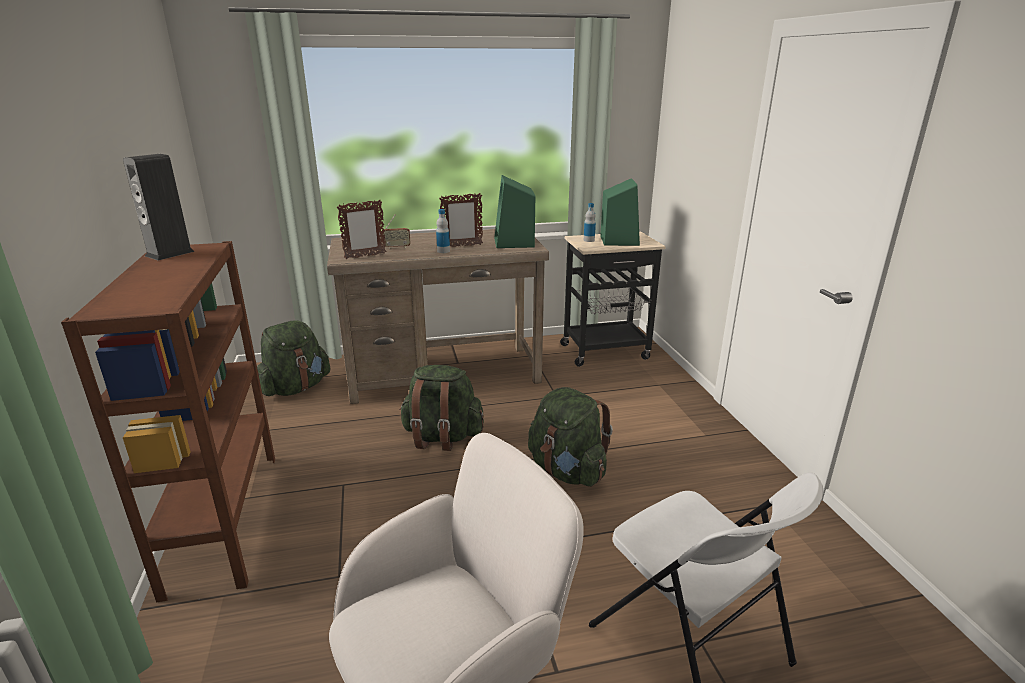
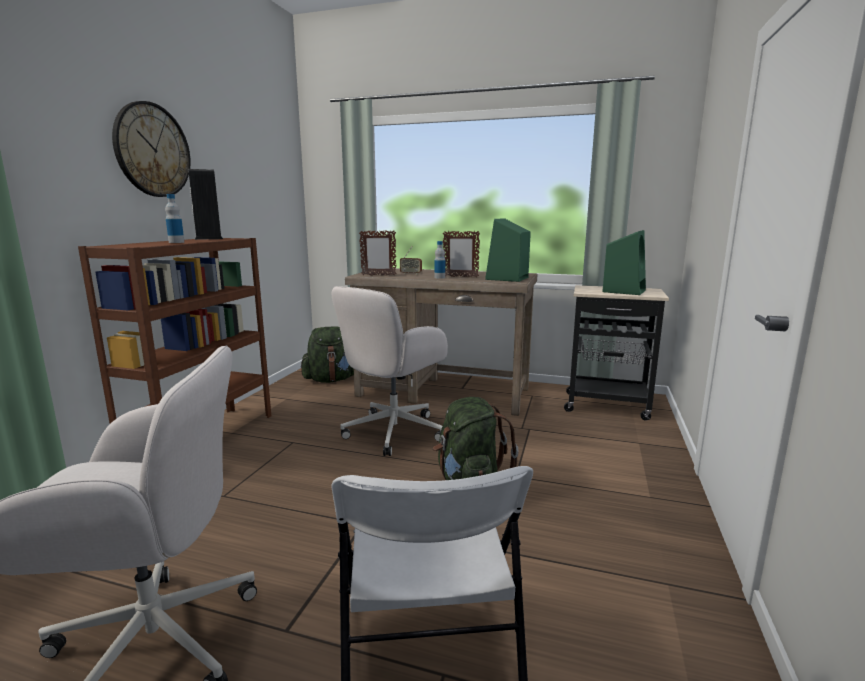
camera: 30 degrees right, 10 degrees down
(73, 137) = (152, 150): none -> wall clock
(442, 437) = (394, 432): green backpack -> white office chair
(589, 240) = (593, 288): bottle -> bottle (176, 242)

